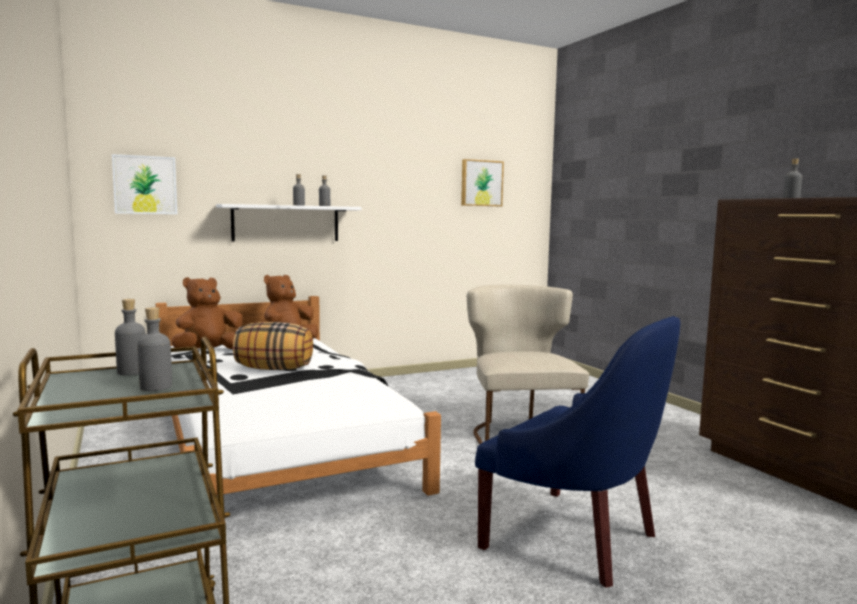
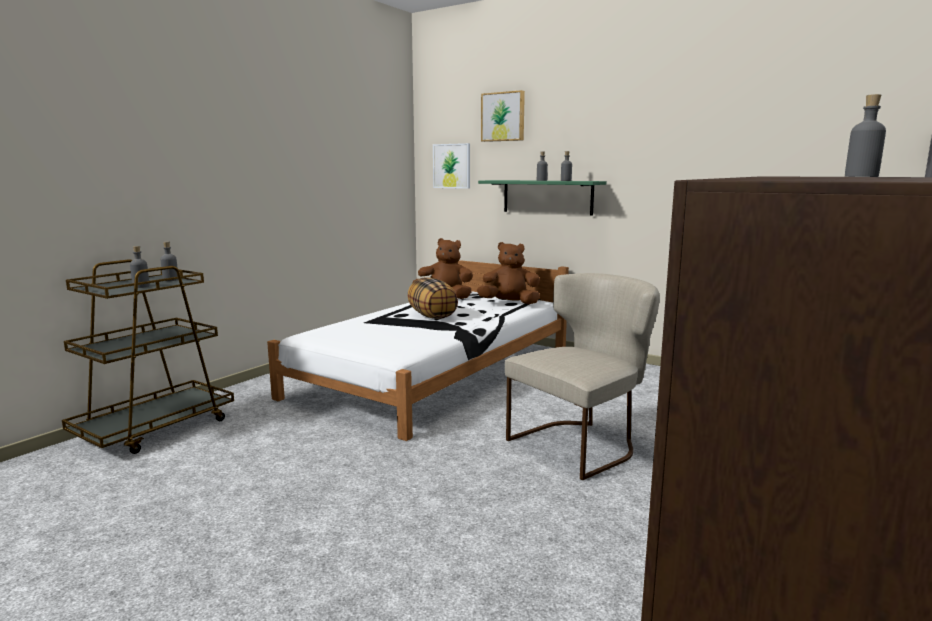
camera: 60 degrees right, 5 degrees up
(286, 223) = (547, 197): white shelf -> green shelf
(481, 183) = (783, 147): picture -> picture (503, 117)
(575, 538) = (377, 509): blue armchair -> none

